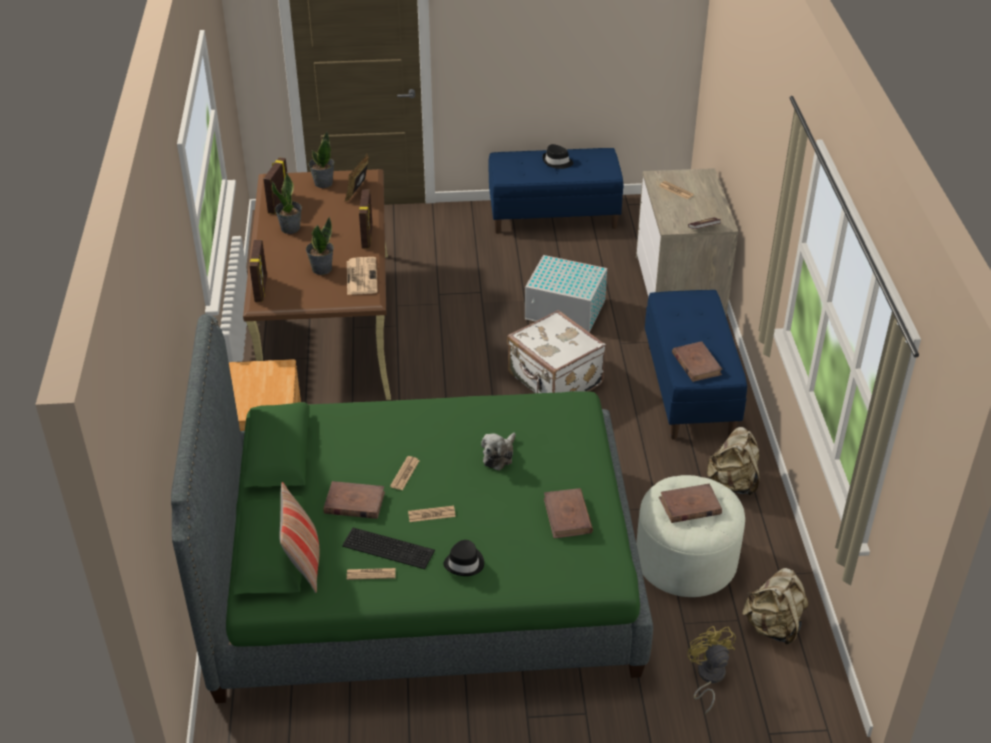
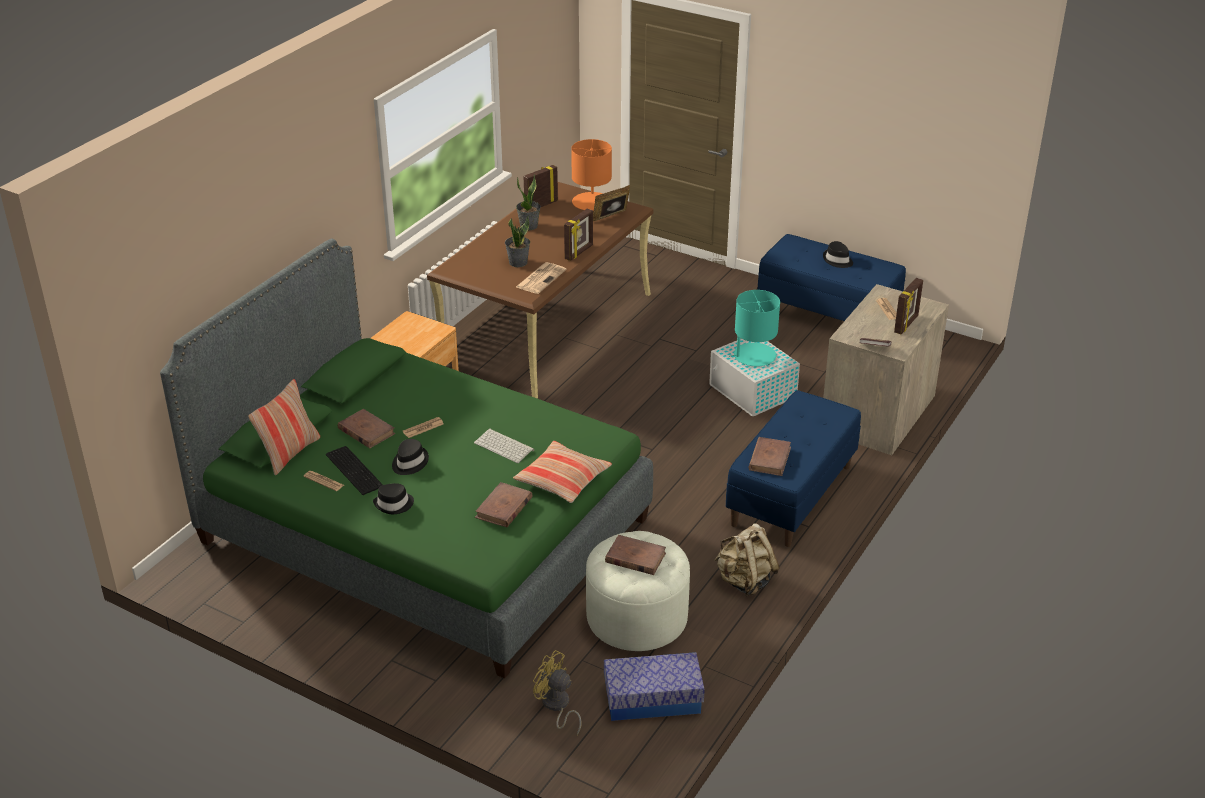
camera: 35 degrees right, 5 degrees down
(261, 289) = (458, 260): picture frame -> picture frame (906, 324)
(323, 183) = (591, 202): potted plant -> orange table lamp
(431, 514) = (409, 462): newspaper -> black hat
(499, 456) = (505, 446): plush toy -> keyboard
(554, 380) = (681, 440): white suitcase -> none
(564, 276) = (754, 356): none -> turquoise table lamp
(584, 463) = (562, 480): none -> pillow
(708, 677) = (556, 706): yellow fan -> yellow fan turned 75 degrees counterclockwise
(773, 626) = (652, 699): beige backpack -> storage box

